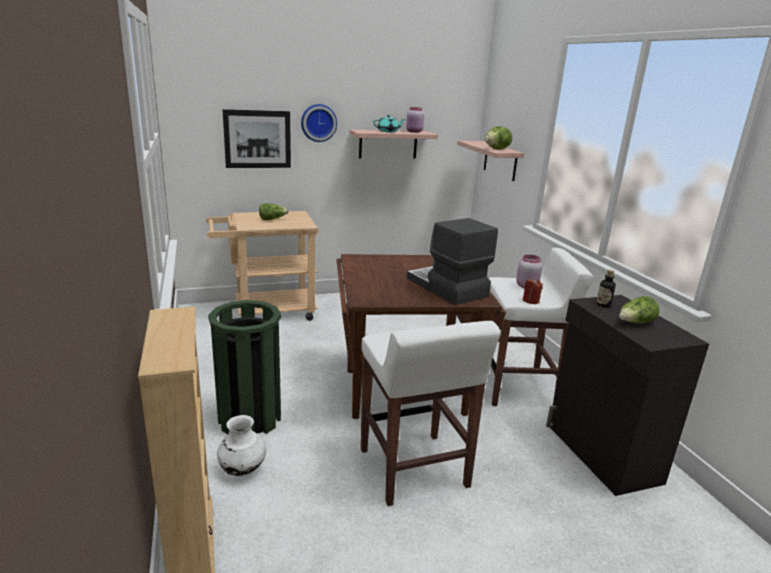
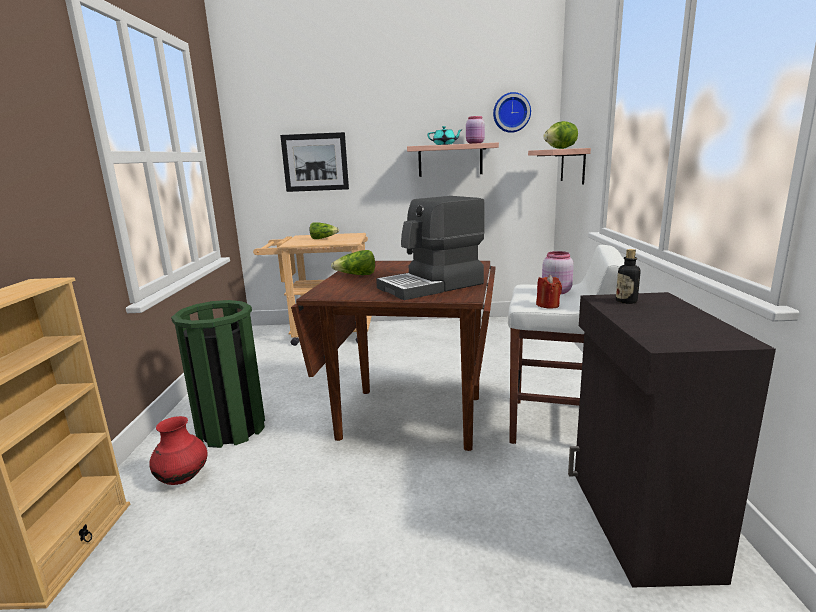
camera: 20 degrees right, 5 degrees down
(242, 469) = (183, 479): white vase -> red vase
(318, 122) = (374, 142): wall clock -> wall clock (511, 112)
(414, 469) = (363, 505): white stool -> none
(446, 288) = (432, 286): coffee machine -> coffee machine turned 105 degrees counterclockwise
(635, 323) = (658, 321): lettuce -> lettuce (356, 275)

